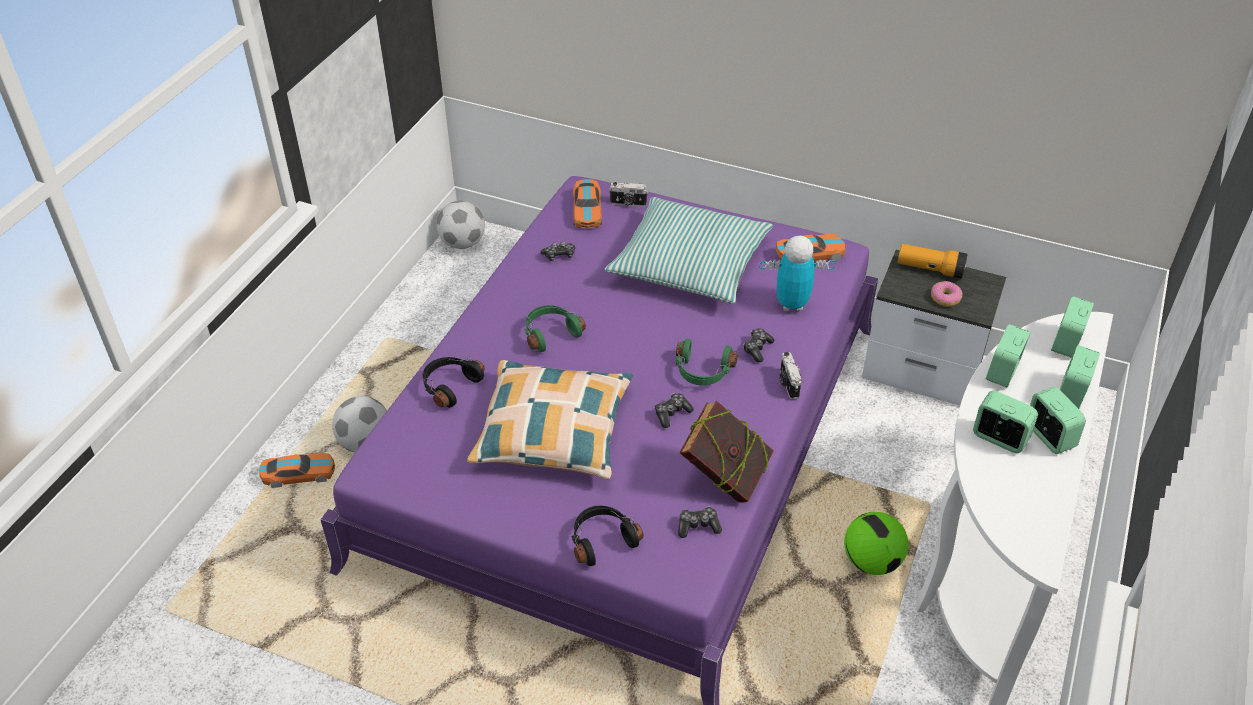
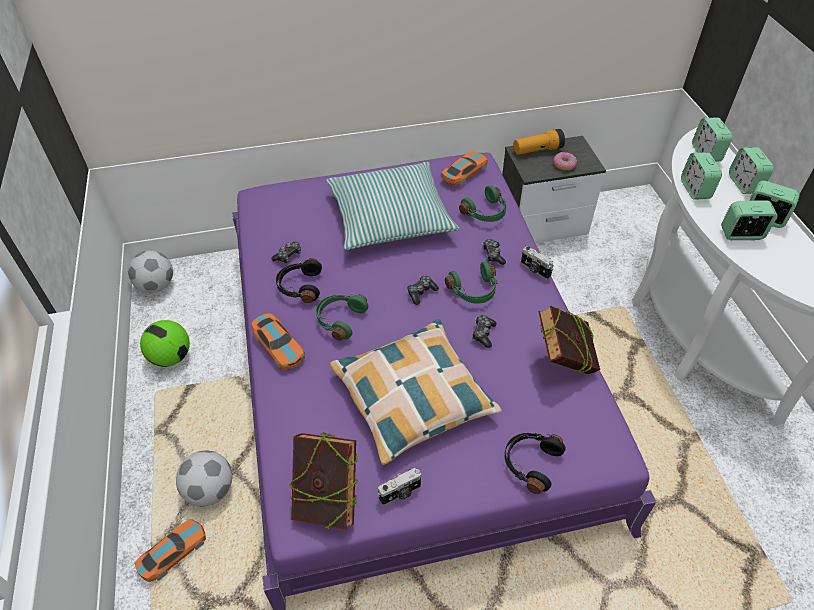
camera: 35 degrees left, 5 degrees up
(408, 467) = (327, 498): none -> book
(450, 386) = (298, 407): black headphones -> black headphones (299, 287)
(587, 210) = (277, 211): toy car -> toy car (278, 346)
(628, 203) = (303, 193): camera -> camera (400, 493)
(698, 526) = (581, 409): game controller -> game controller (421, 292)
(791, 304) = (486, 213): toy robot -> green headphones
(871, 561) = (627, 364): football -> football (171, 357)

